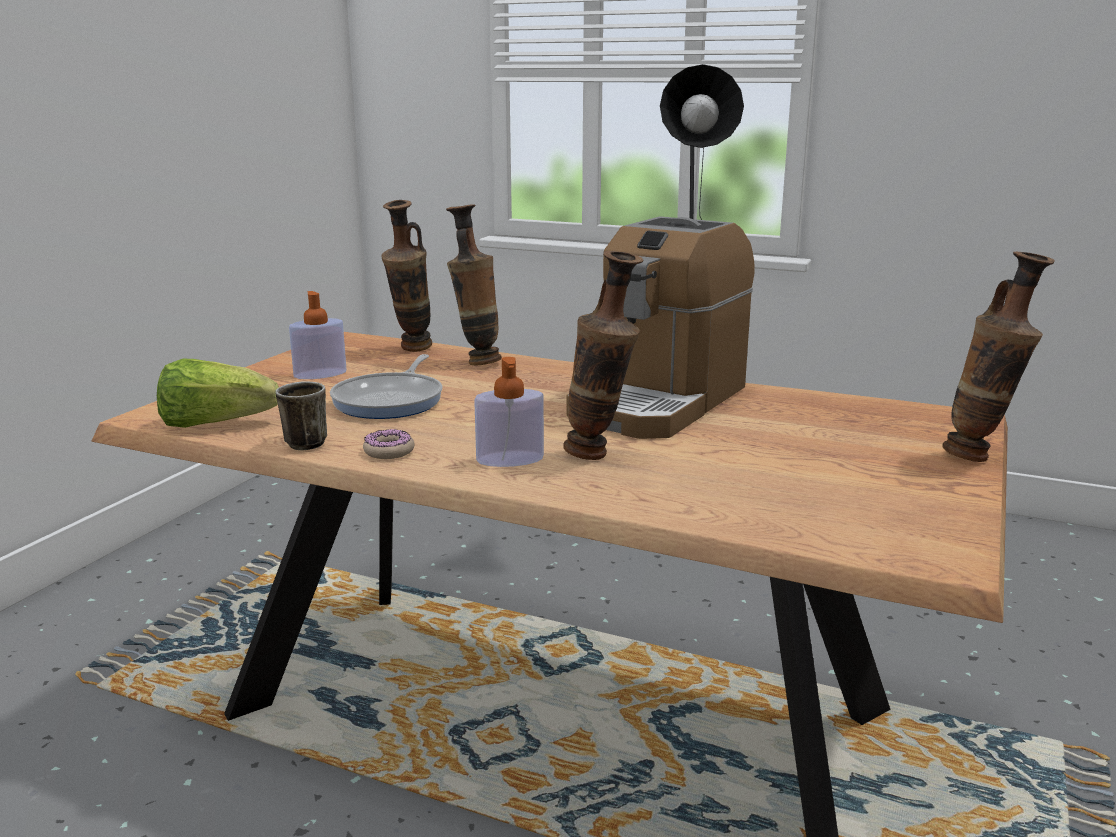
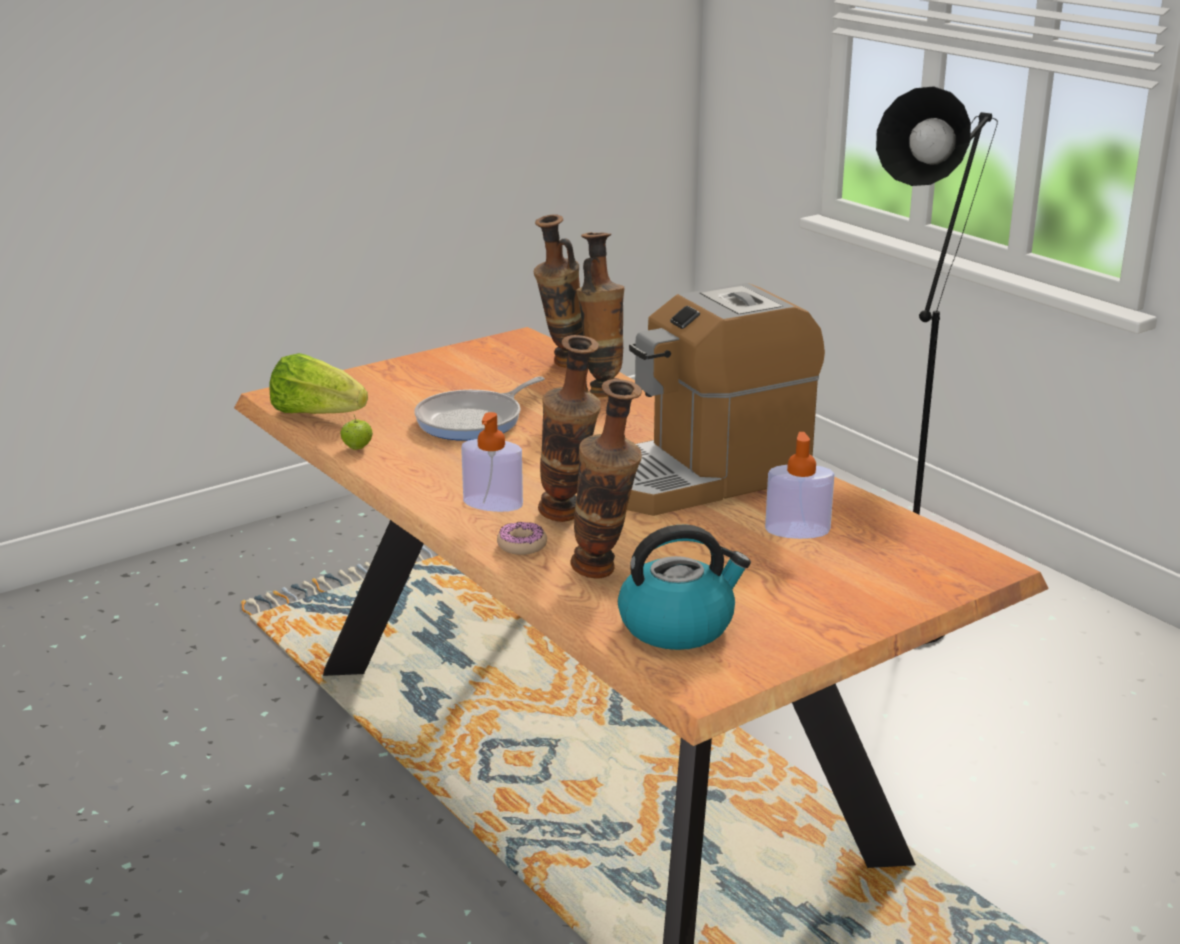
camera: 30 degrees right, 5 degrees up
(300, 443) = (357, 448): mug -> apple
(320, 374) = (451, 377): soap dispenser -> soap dispenser (797, 530)
(389, 451) = (411, 472): donut -> donut (522, 545)
(840, 516) = (678, 625): none -> kettle
(981, 457) = (912, 610): vase -> vase (604, 574)

